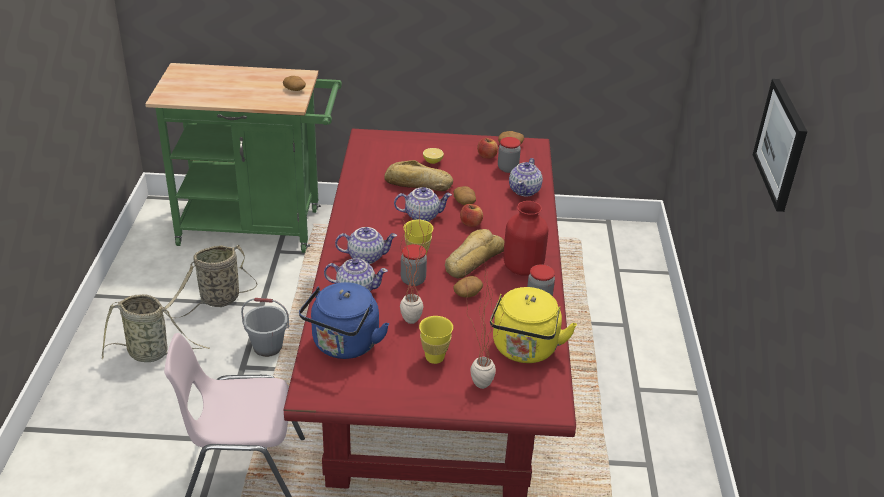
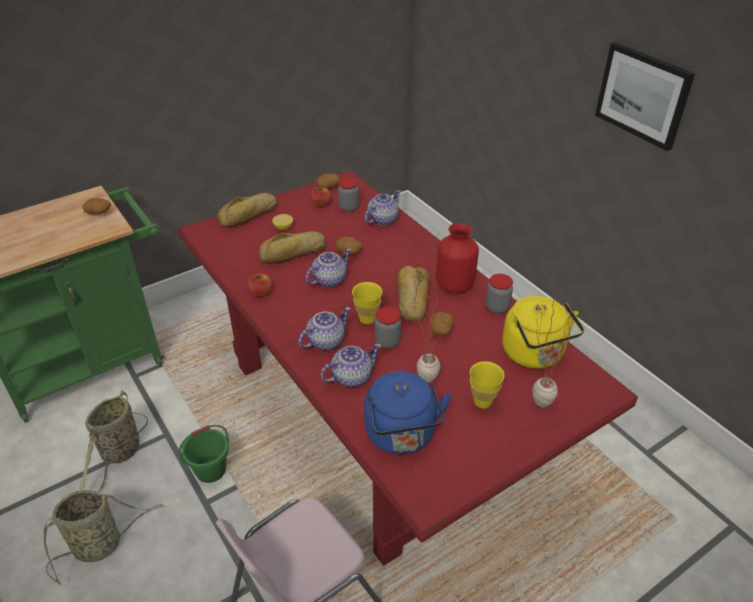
camera: 35 degrees left, 5 degrees up
(268, 347) = (210, 470): grey bucket -> green bucket
(417, 141) = (249, 215): none -> bread
(471, 223) = (374, 267): apple -> apple (260, 292)
(525, 190) = (382, 220): teapot -> teapot turned 120 degrees counterclockwise

